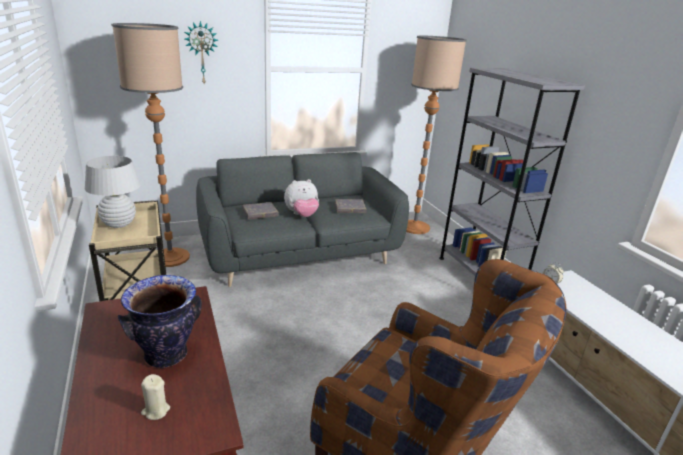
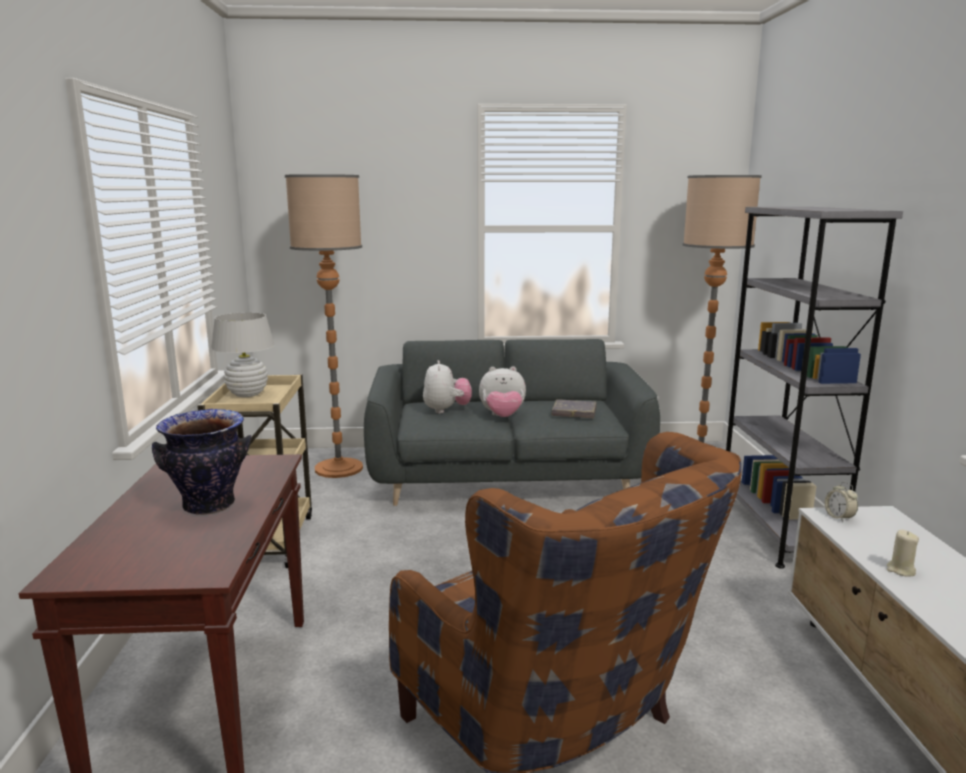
camera: 20 degrees right, 10 degrees down
(155, 410) = (161, 547): beige candle -> beige candle (900, 570)
(201, 53) = (397, 211): wall clock -> none
(260, 213) = (446, 410): grey book -> plush toy

